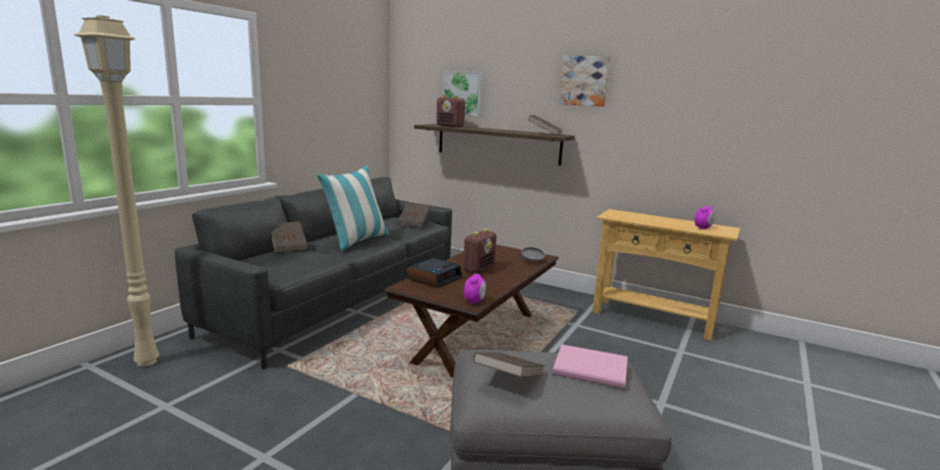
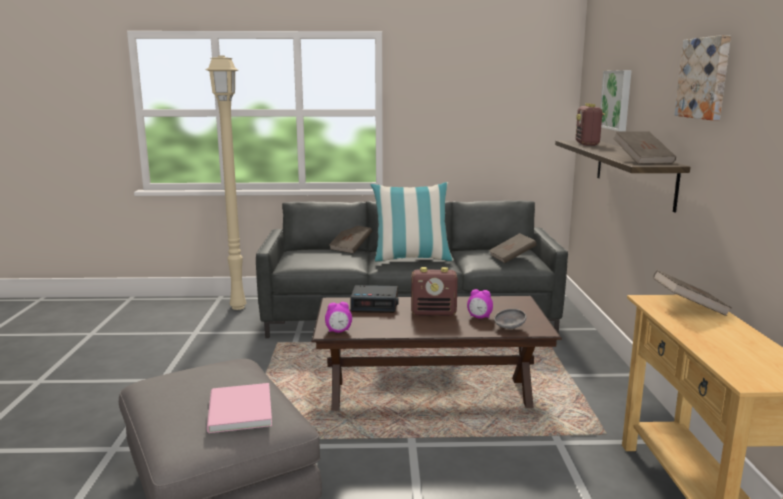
camera: 60 degrees right, 0 degrees up
(508, 379) = (186, 380): brown book -> brown book (688, 308)
(703, 228) = (744, 361): alarm clock -> alarm clock (479, 317)

